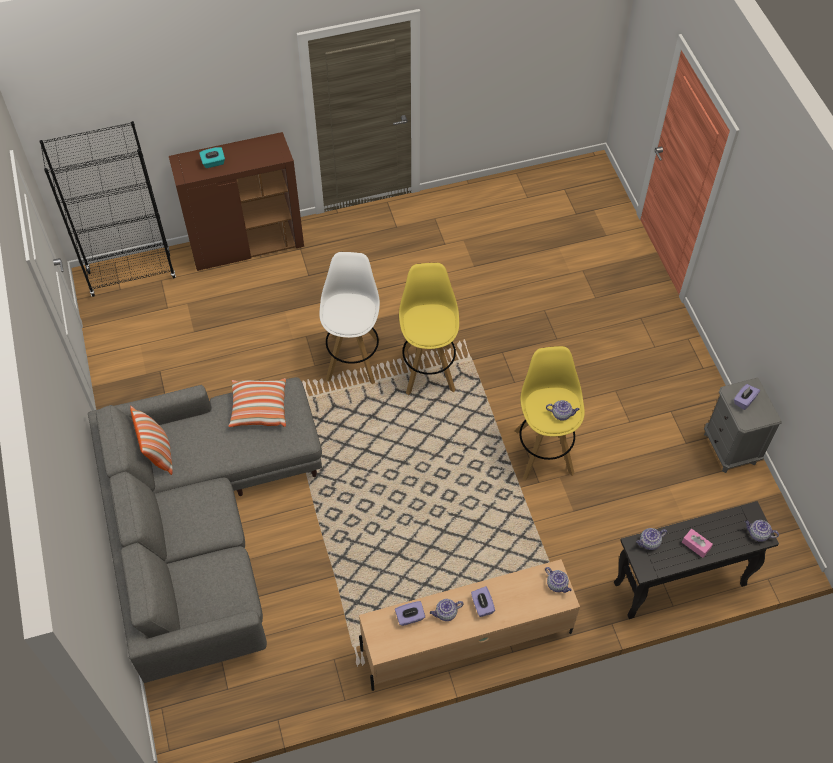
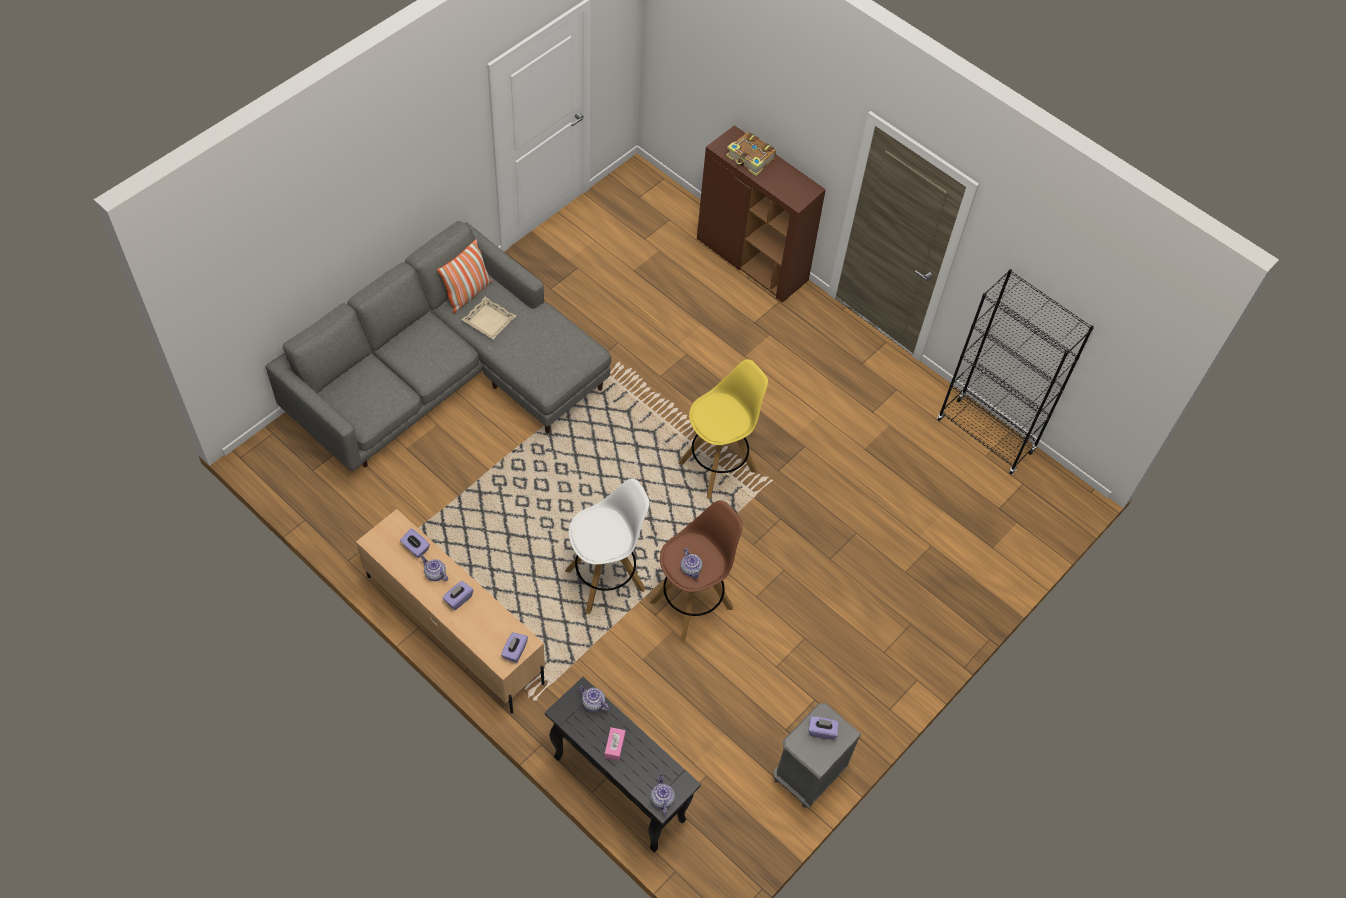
camera: 55 degrees right, 0 degrees up
(131, 274) = (660, 196): black bookcase -> black bookcase (985, 436)
(201, 450) = (488, 321): none -> beige tray
(213, 163) = (750, 159): turquoise tissue box -> book
(259, 408) = (556, 340): pillow -> none
(353, 358) = (688, 401): white stool -> white stool (606, 580)
(543, 450) = (692, 604): yellow stool -> brown stool
(557, 584) = (514, 651): teapot -> purple tissue box

